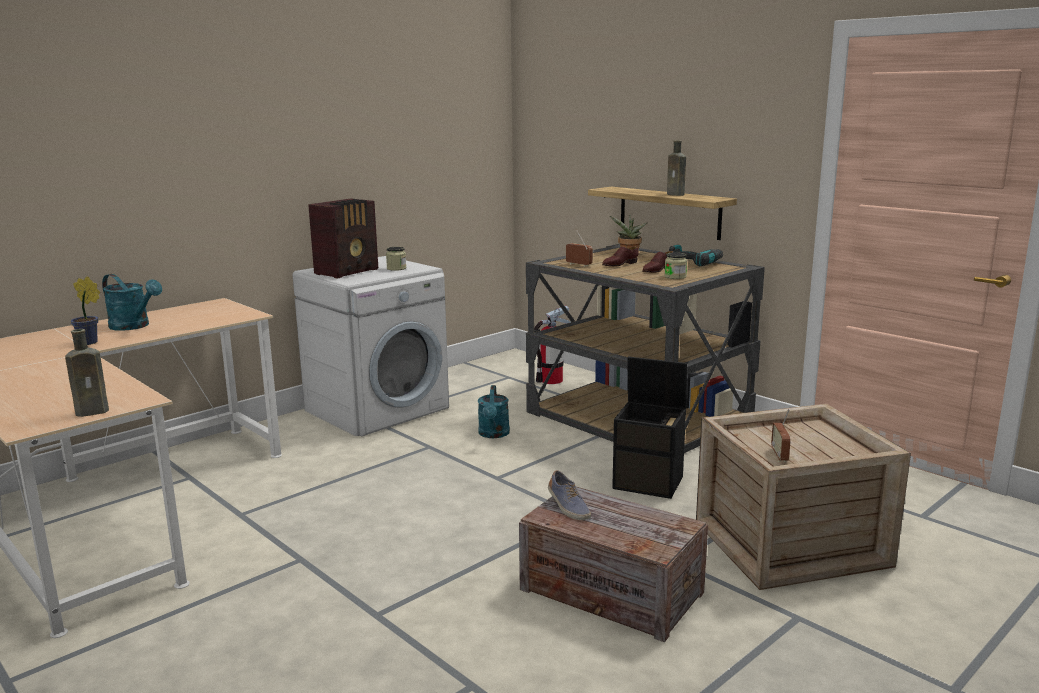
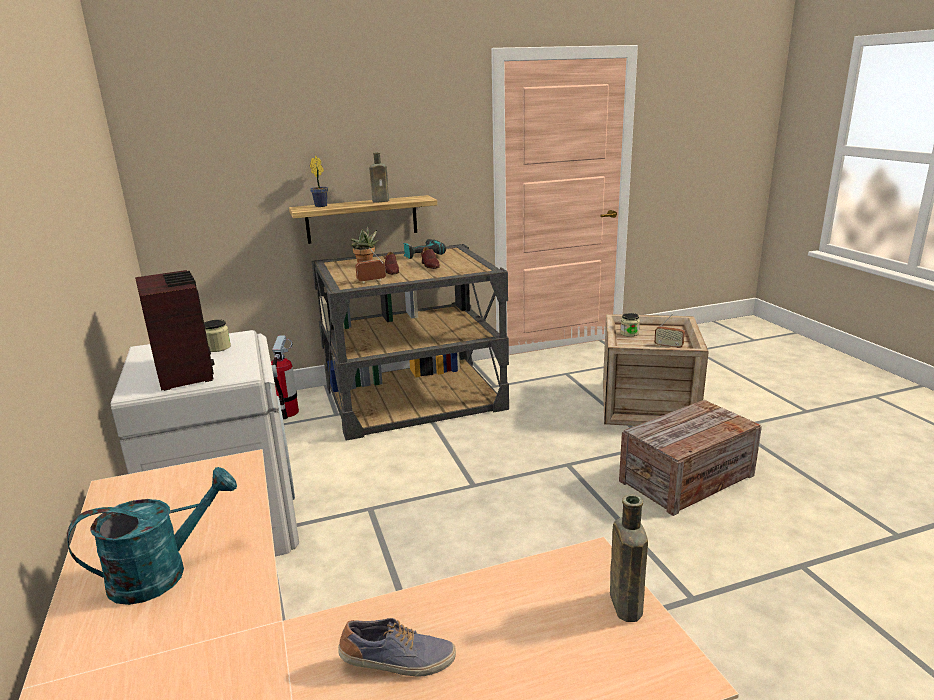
camera: 65 degrees left, 5 degrees up
(90, 343) = (218, 624): potted plant -> potted plant (322, 205)
(493, 434) = (379, 467): turquoise watering can -> none
(567, 507) = (665, 438): shoe -> shoe (398, 662)
(649, 482) = (533, 423): black storage box -> none
(675, 277) = (459, 265): jar -> jar (629, 333)

